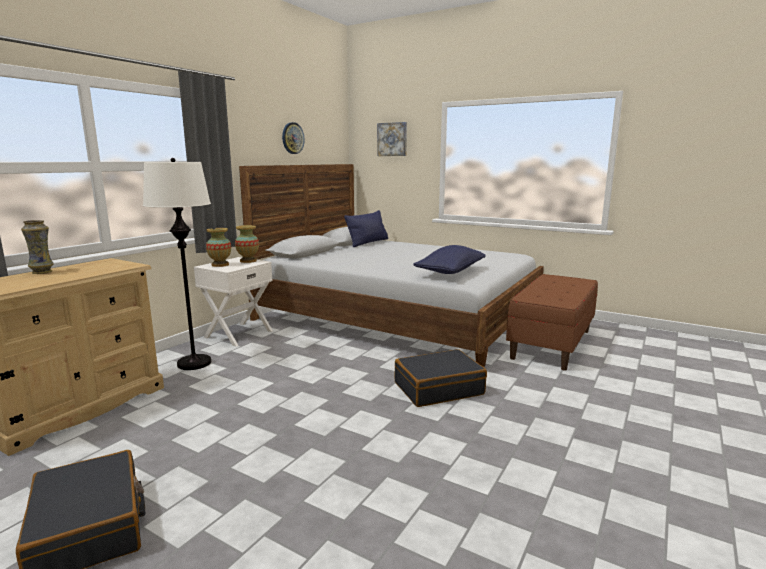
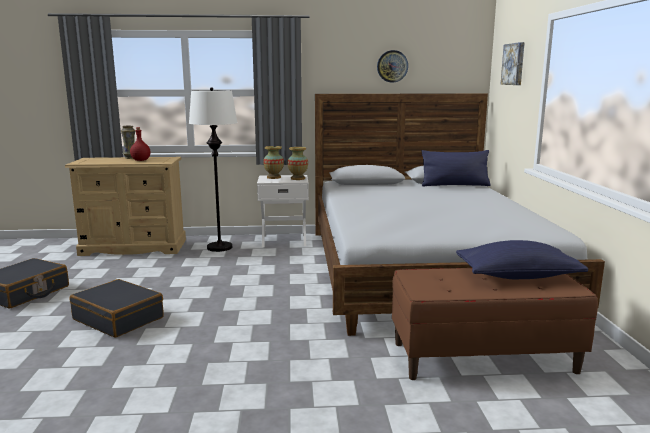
camera: 55 degrees right, 0 degrees up
(80, 270) = (140, 160): none -> red bottle
(438, 388) = (275, 328): black suitcase -> black suitcase (119, 318)
(450, 271) = (388, 223): blue pillow -> blue pillow (517, 276)

